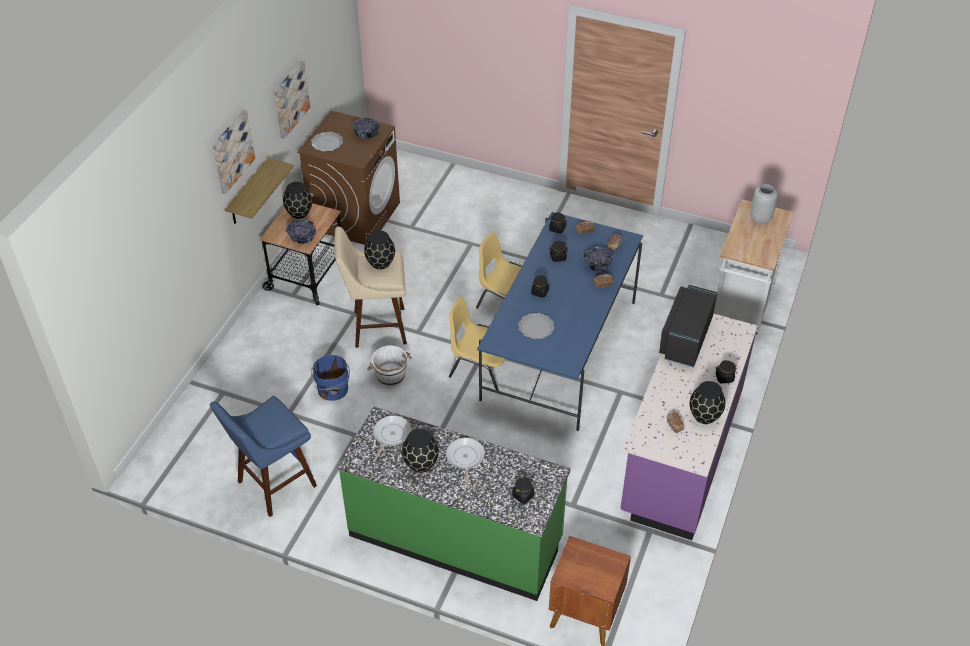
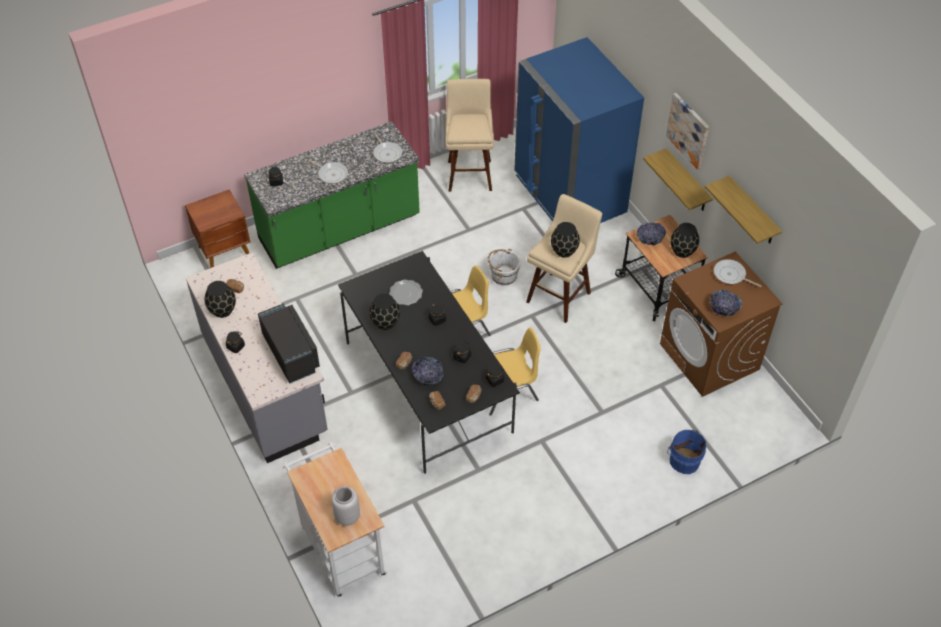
camera: 130 degrees right, 5 degrees up
(237, 391) = (569, 194): none -> blue fridge
(273, 486) = (469, 173): blue stool -> beige stool
(290, 99) = (752, 212): picture -> shelf
(327, 143) = (731, 275): plate -> frying pan
(332, 390) = (521, 239): blue bucket -> blue bucket (683, 460)
(421, 464) = (351, 154): black vase -> black vase (385, 322)
(559, 349) = (428, 386): blue dining table -> black dining table
(680, 453) = (265, 384): purple counter -> grey counter

